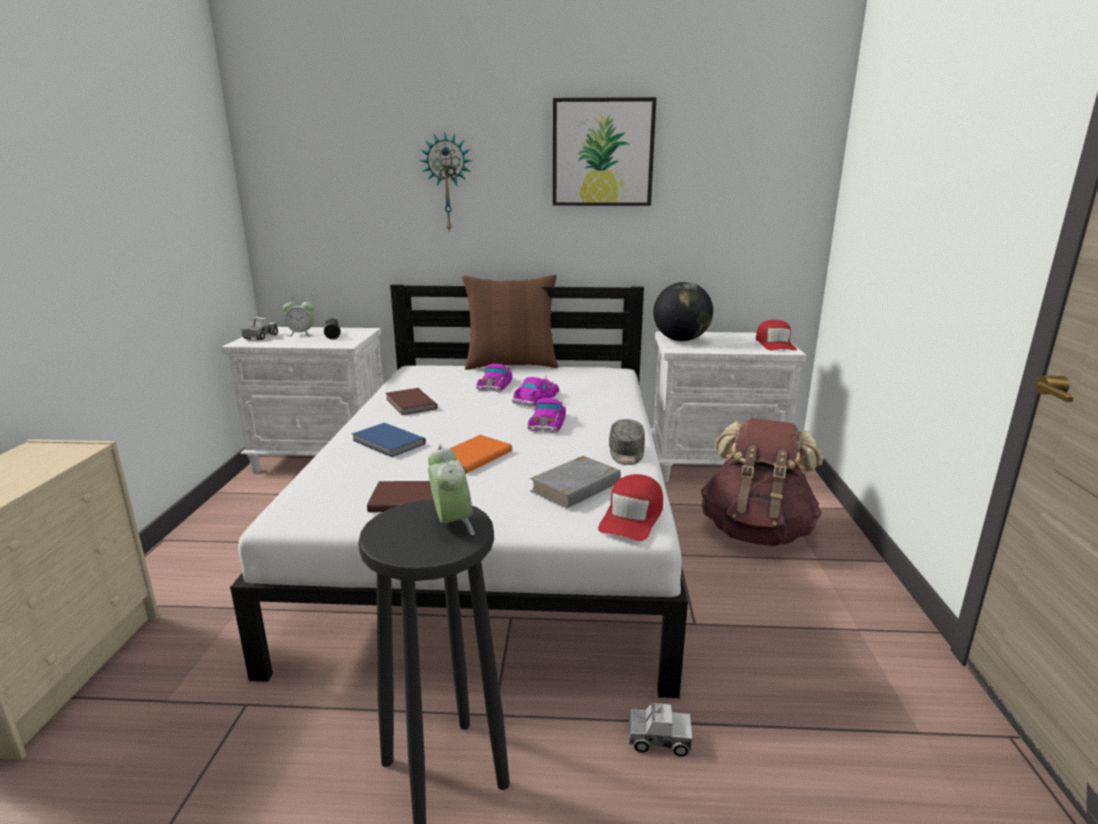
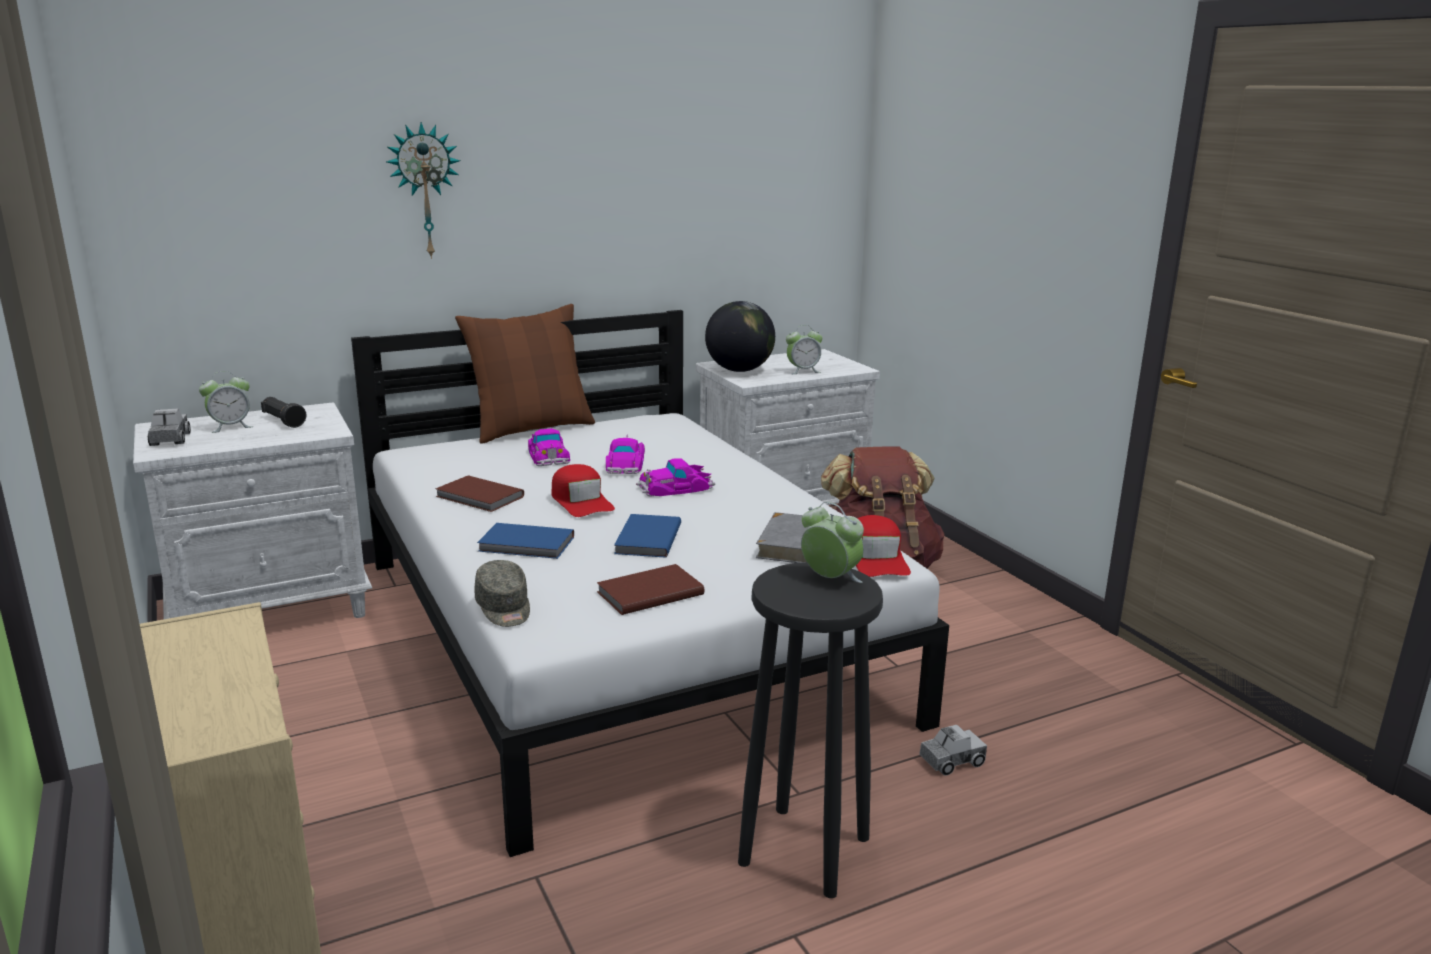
camera: 30 degrees left, 0 degrees up
(471, 457) = (646, 539): orange book -> blue book
(547, 422) = (675, 487): toy car -> toy car turned 90 degrees clockwise
(602, 153) = (623, 148): picture -> none
(626, 453) = (796, 503): grey cap -> grey cap (504, 608)
(734, 346) = (803, 371): none -> alarm clock
(774, 344) = (837, 363): red cap -> red cap (581, 501)

